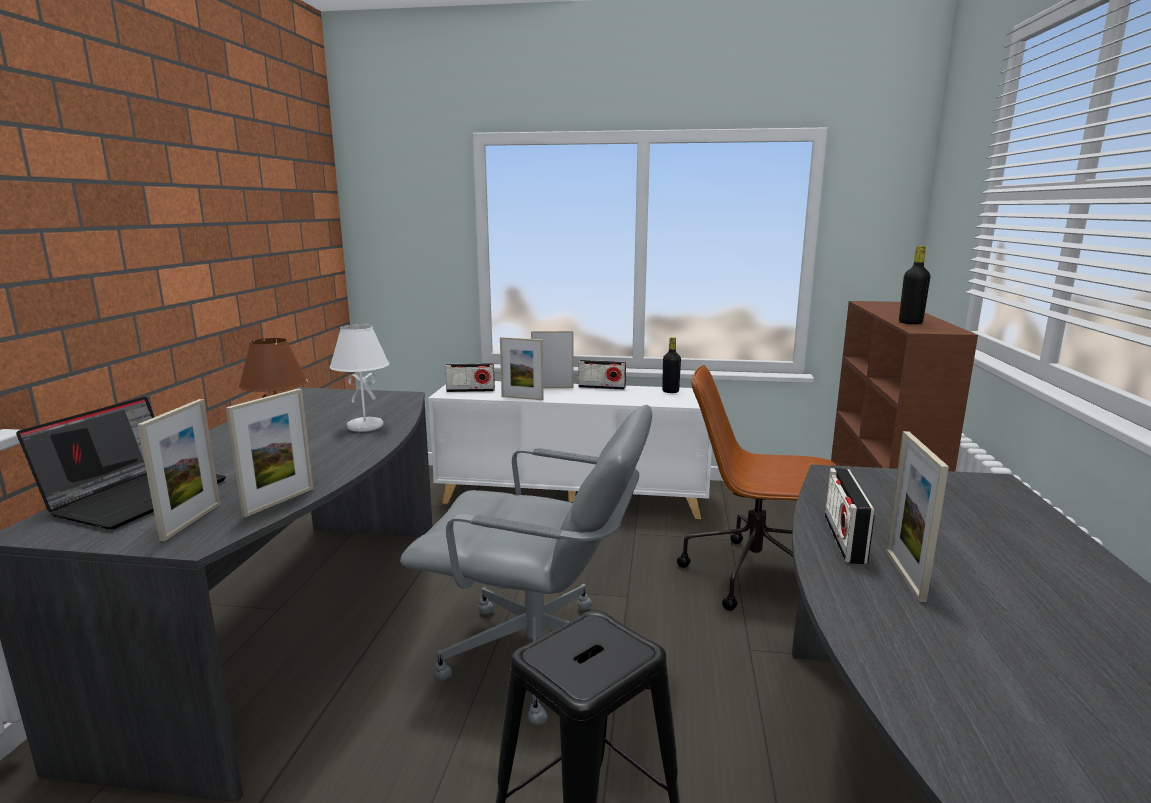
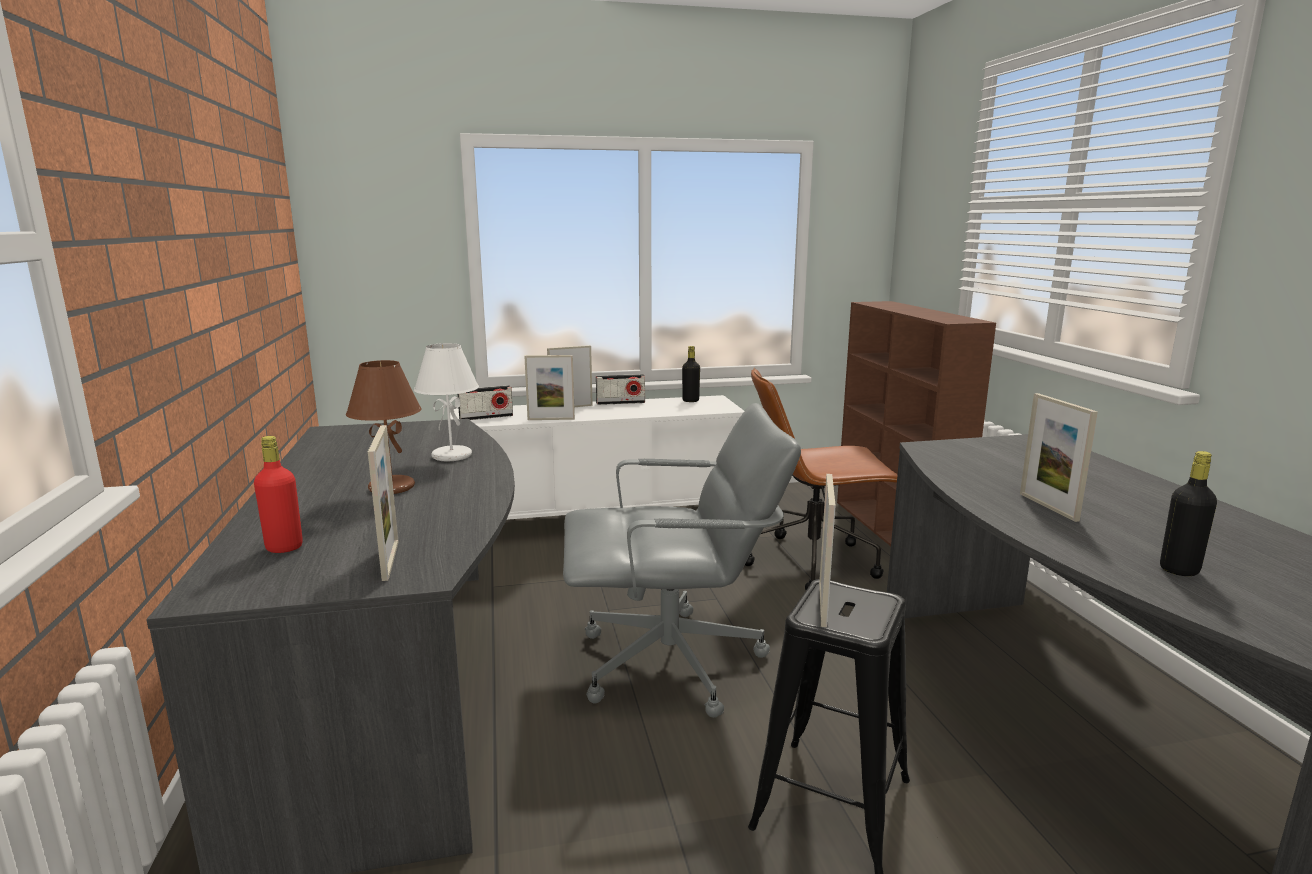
camera: 20 degrees left, 0 degrees up
(138, 495) = (284, 547): laptop -> red bottle
(279, 501) = (461, 530): picture frame -> picture frame (822, 604)
(844, 539) = (984, 490): radio -> none
(910, 323) = (933, 316): black bottle -> black bottle (1179, 570)

